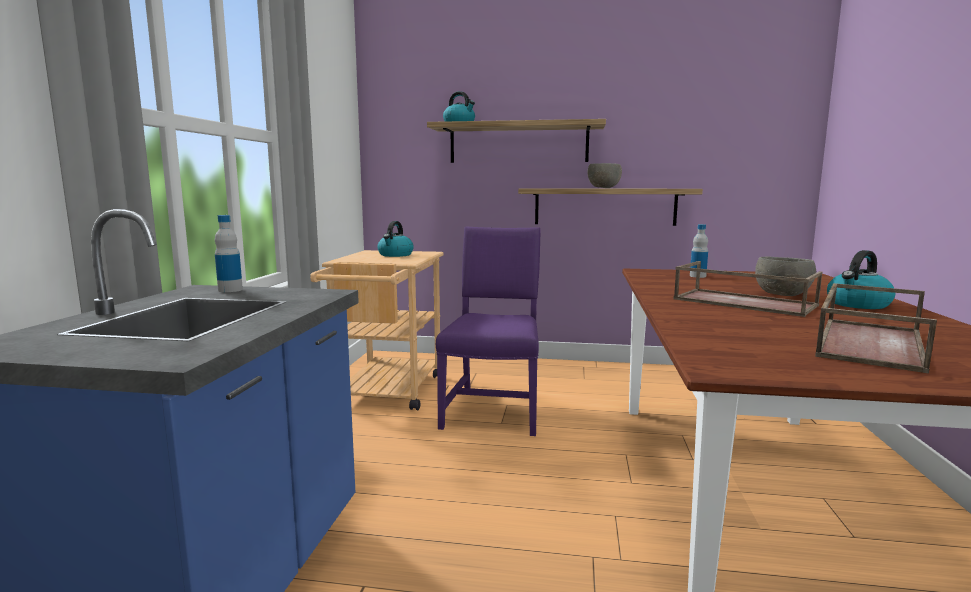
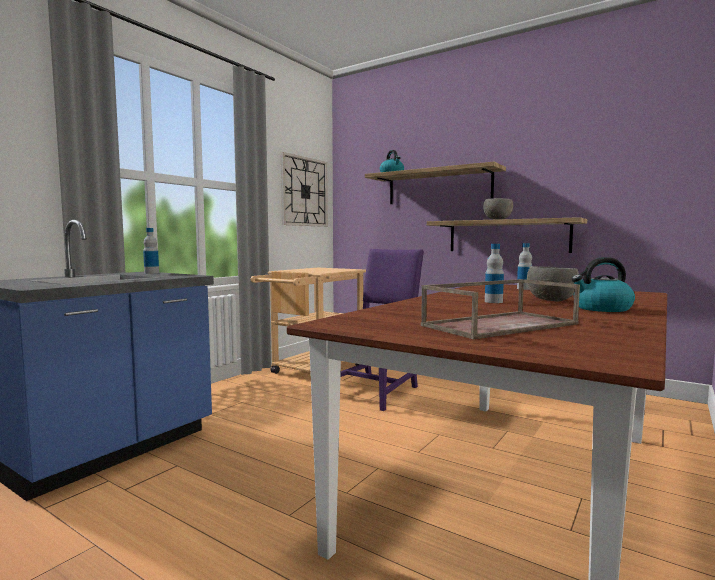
camera: 25 degrees right, 5 degrees down
(335, 142) = (304, 192): none -> wall clock
(395, 255) = (326, 269): kettle -> none
(742, 302) = (493, 302): brown tray -> bottle

